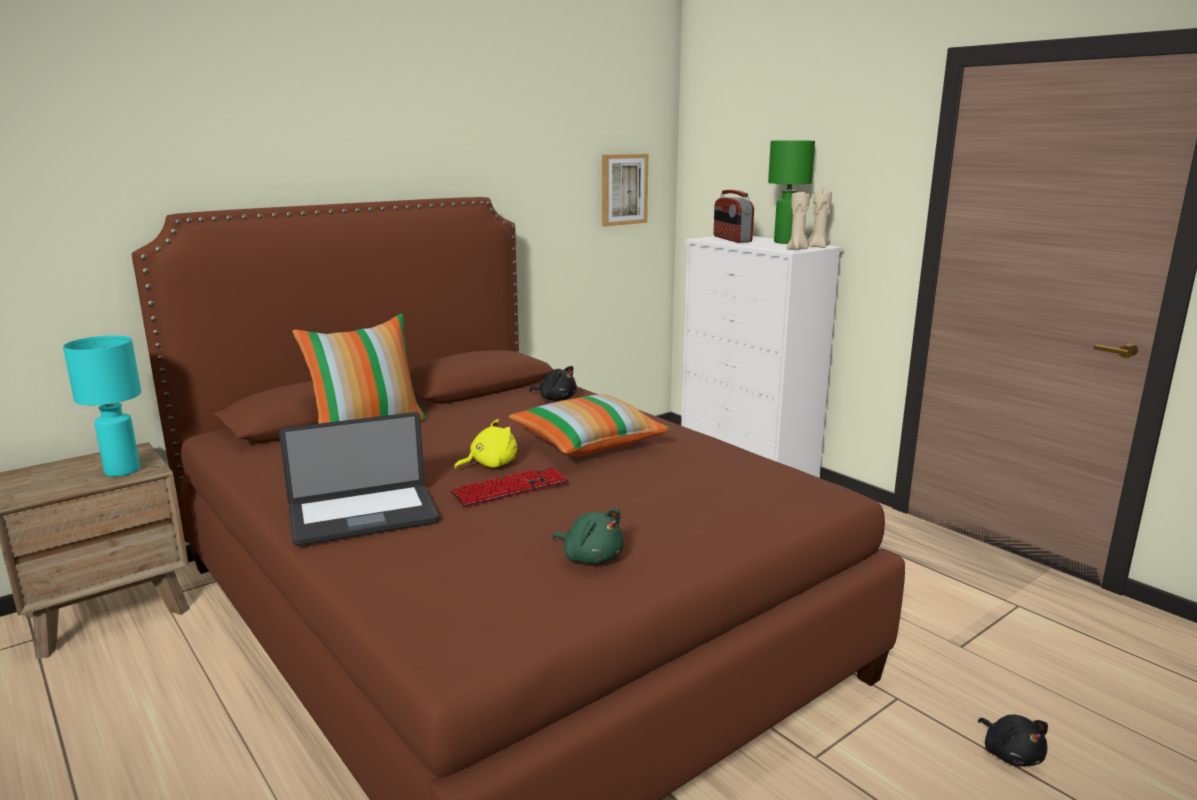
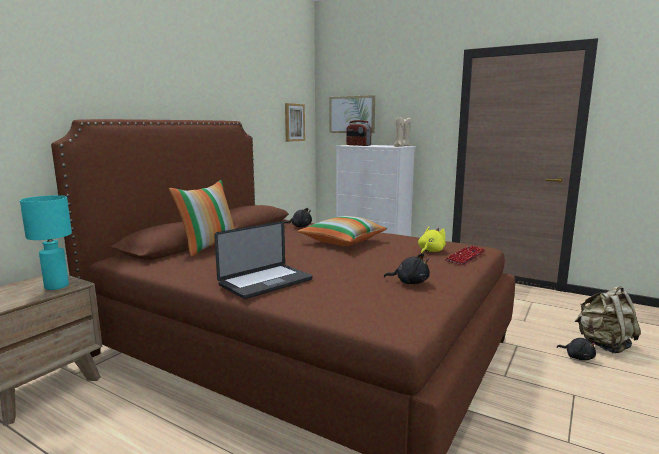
camera: 20 degrees left, 5 degrees down
(490, 464) = (305, 254): yellow plush toy -> yellow plush toy (430, 251)
(510, 489) = (331, 262): keyboard -> keyboard (465, 256)
(591, 557) = (410, 282): green plush toy -> black plush toy
(737, 175) = (352, 114): none -> picture
(785, 242) = (386, 145): green table lamp -> none
(1099, 740) = (604, 345): none -> beige backpack

